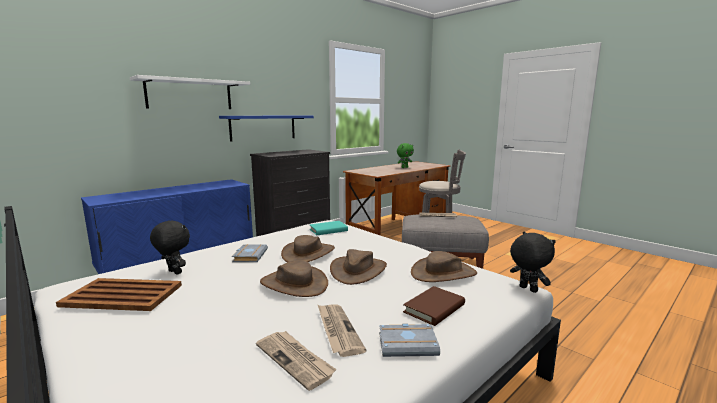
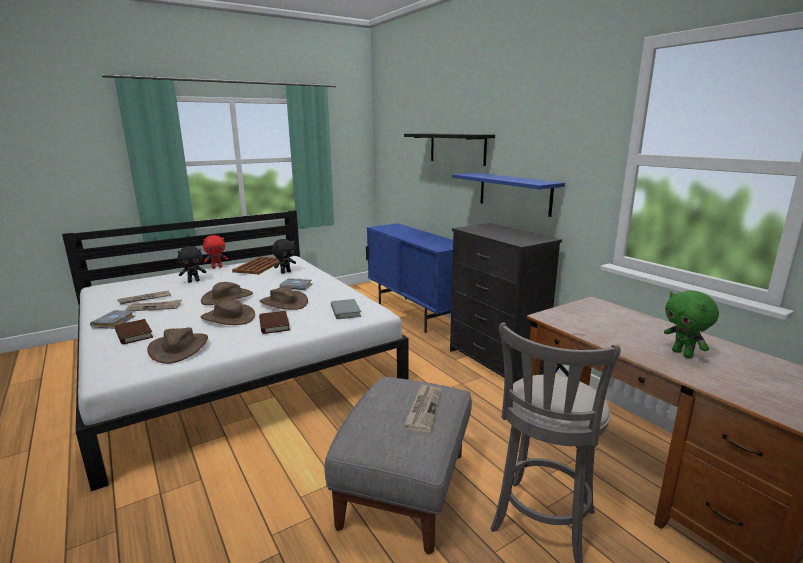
camera: 100 degrees right, 5 degrees up
(76, 346) = (217, 267): none -> red plush toy
(190, 94) = (457, 148): white shelf -> black shelf
(328, 230) = (345, 311): turquoise book -> grey book
(368, 248) = (274, 324): none -> brown book
(527, 289) = (99, 380): black plush toy -> black plush toy (194, 281)

